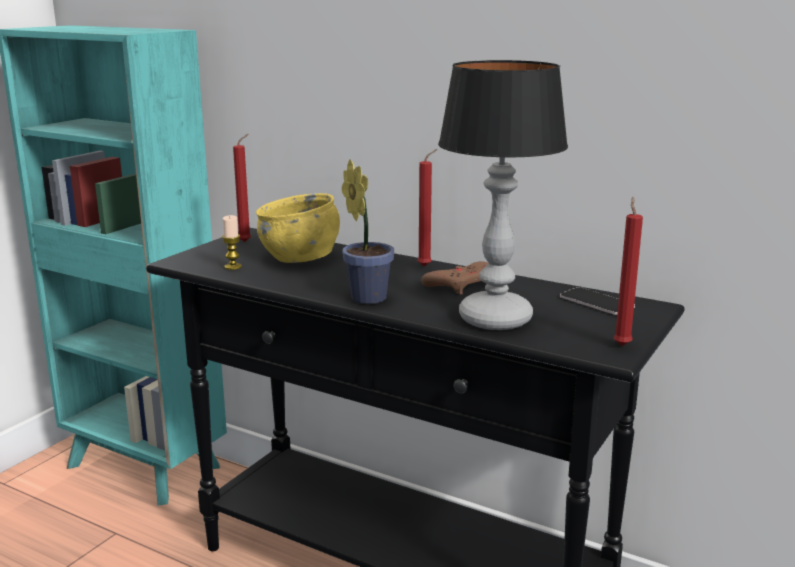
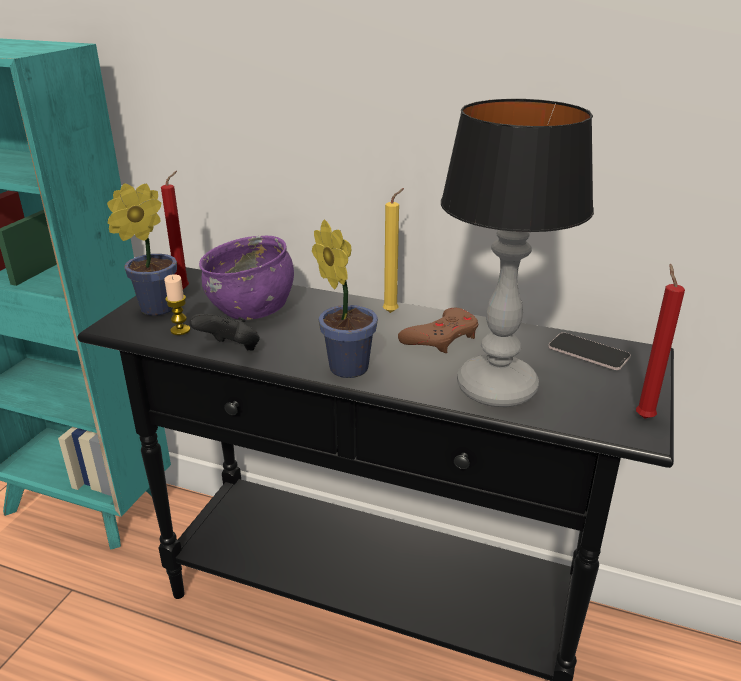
camera: 10 degrees left, 10 degrees up
(214, 253) = (153, 309): none -> potted plant
(271, 281) = (230, 350): none -> black game controller
(300, 257) = (251, 308): yellow bowl -> purple bowl
(426, 266) = (392, 312): red candle -> yellow candle

